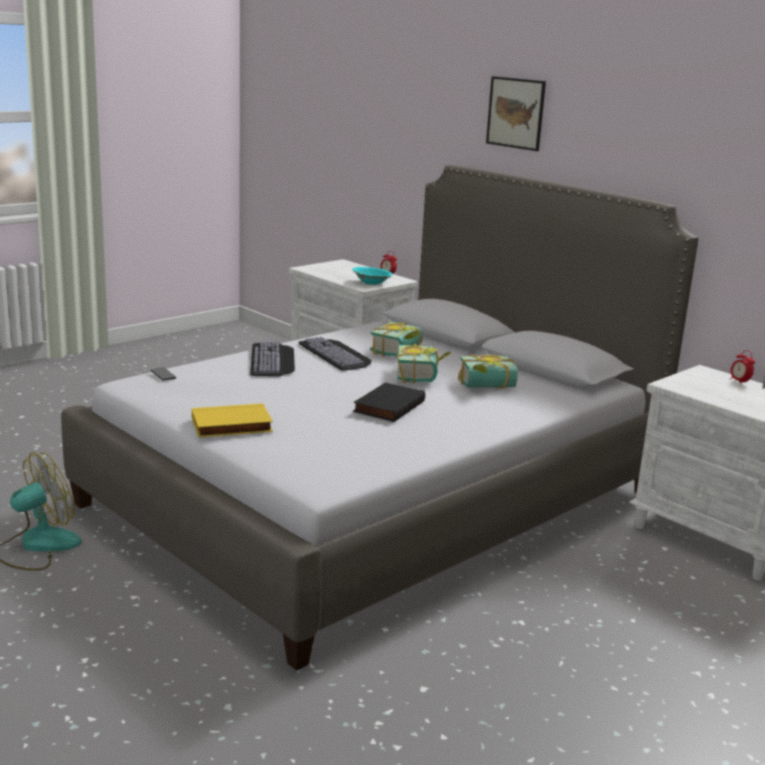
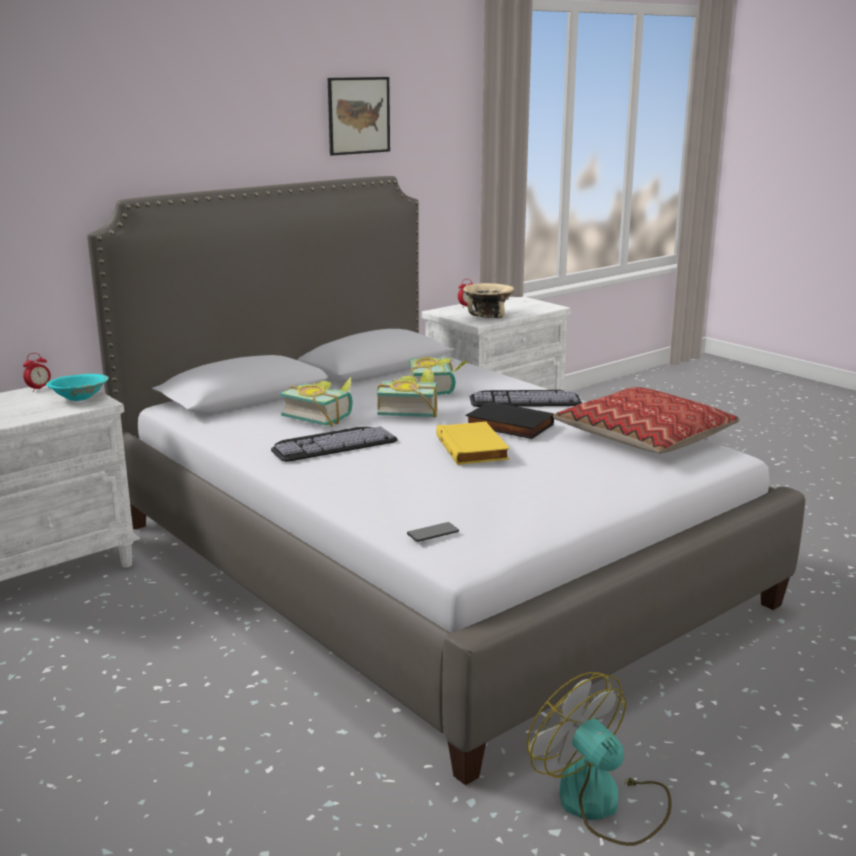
camera: 85 degrees left, 0 degrees up
(231, 426) = (598, 491): yellow book -> yellow book (474, 448)
(273, 360) = (366, 472): keyboard -> keyboard (525, 398)
(368, 456) = (644, 437): none -> pillow
(515, 113) = (184, 116): picture -> picture (358, 115)
(706, 389) = (488, 315): none -> beige bowl

